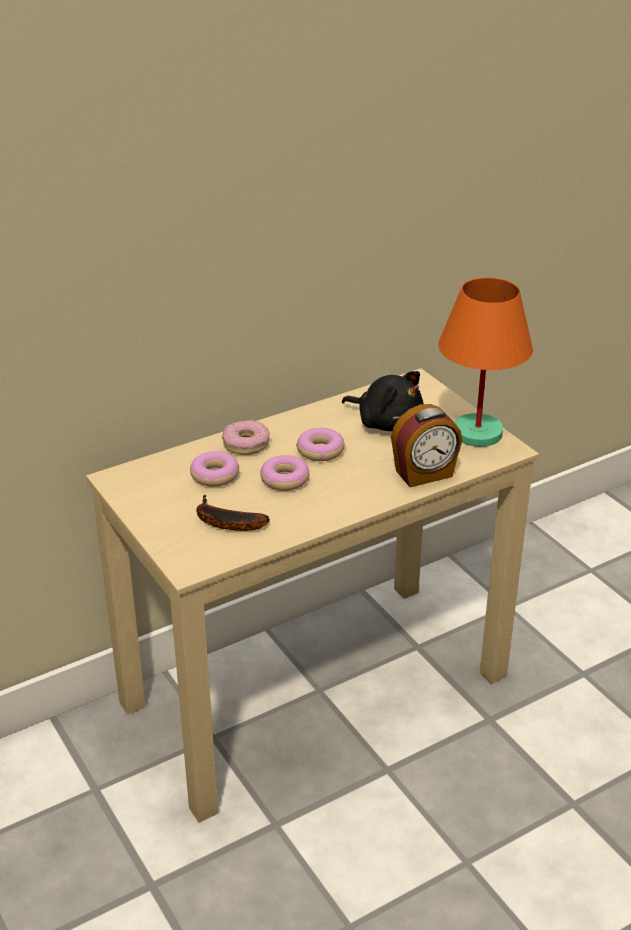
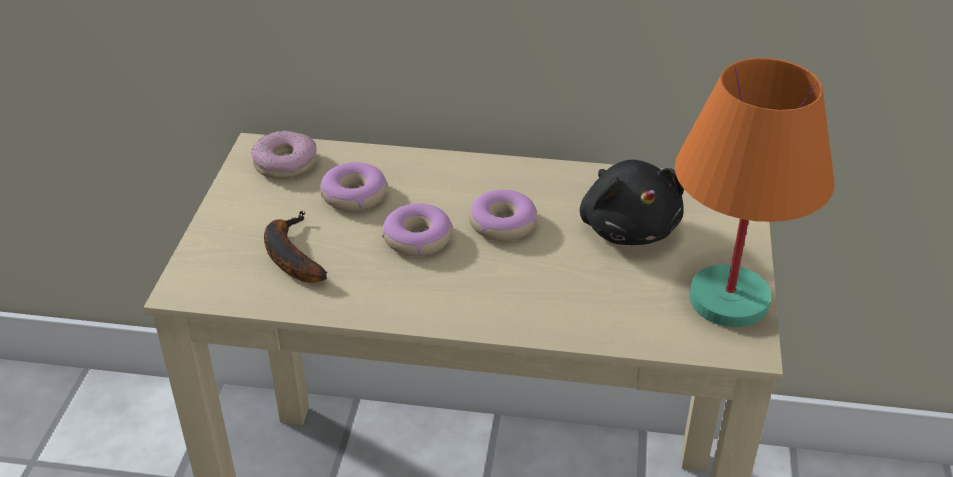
camera: 40 degrees right, 5 degrees up
(246, 444) = (434, 175): donut -> donut (285, 163)
(424, 474) = (586, 320): alarm clock -> none

